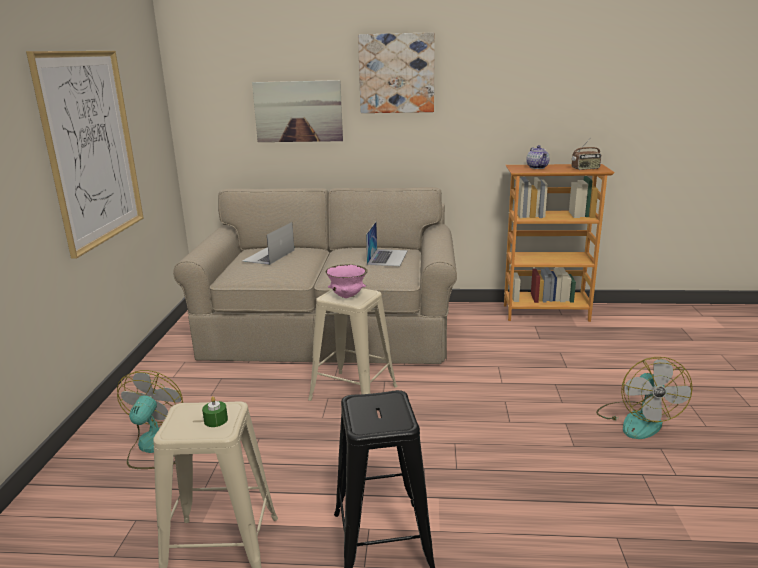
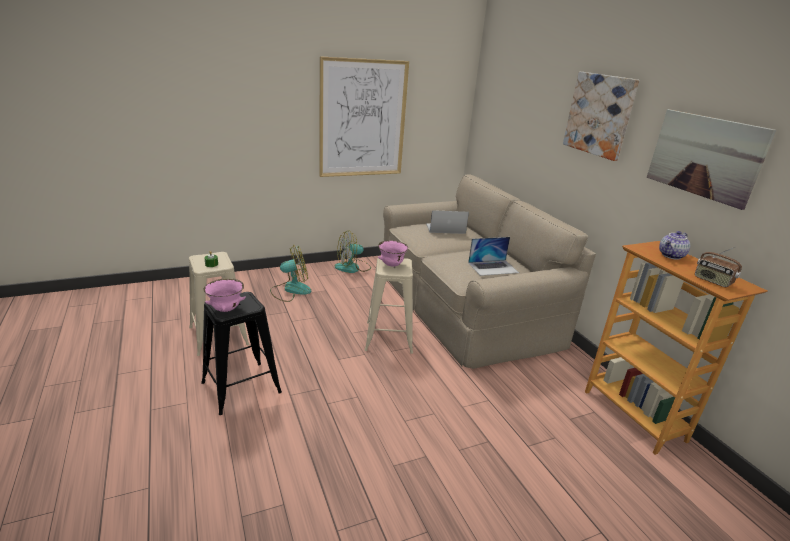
camera: 60 degrees right, 5 degrees up
(298, 111) = (530, 130): picture -> picture (704, 156)
(390, 419) = (226, 309): none -> pink bowl
(637, 420) = (467, 510): fan -> fan (353, 267)

